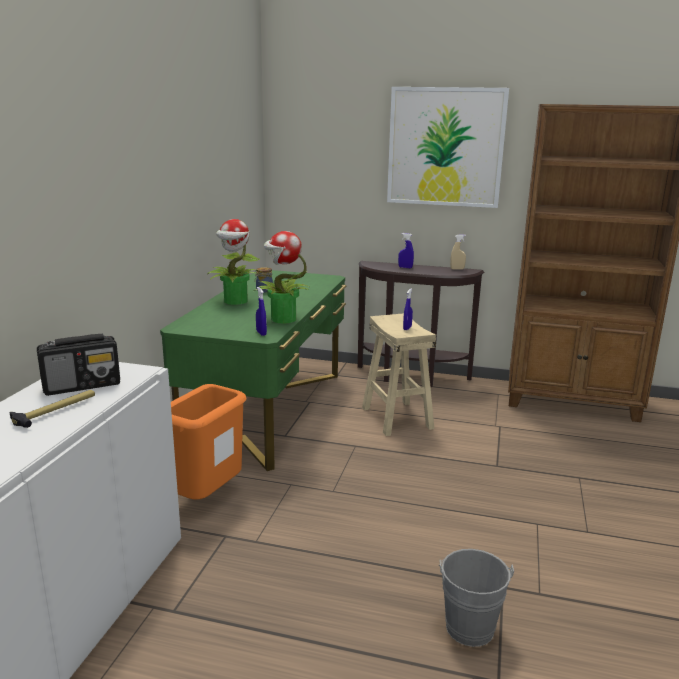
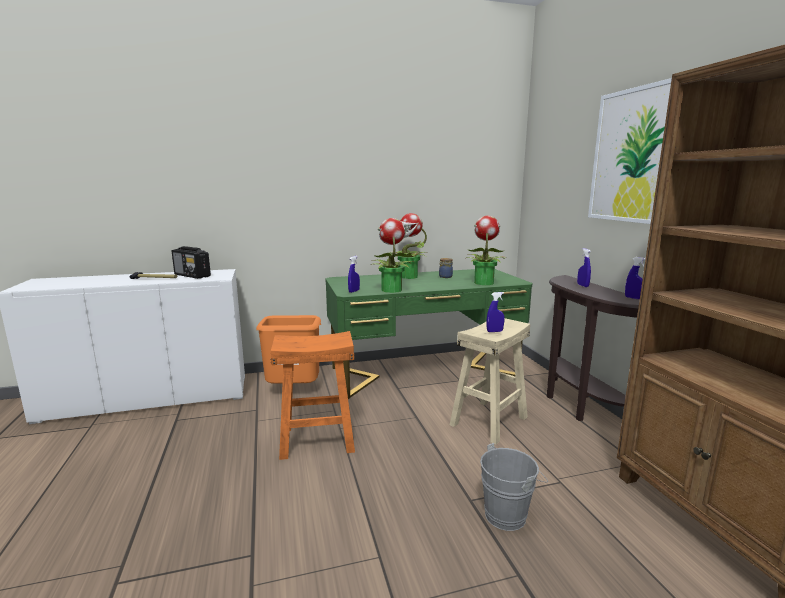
camera: 60 degrees right, 5 degrees down
(314, 286) = (483, 283): none -> potted plant
(344, 510) = (317, 440): none -> orange stool
(457, 269) = (633, 298): beige spray bottle -> blue spray bottle
(469, 624) = (190, 545): grey bucket -> grey bucket (509, 514)

